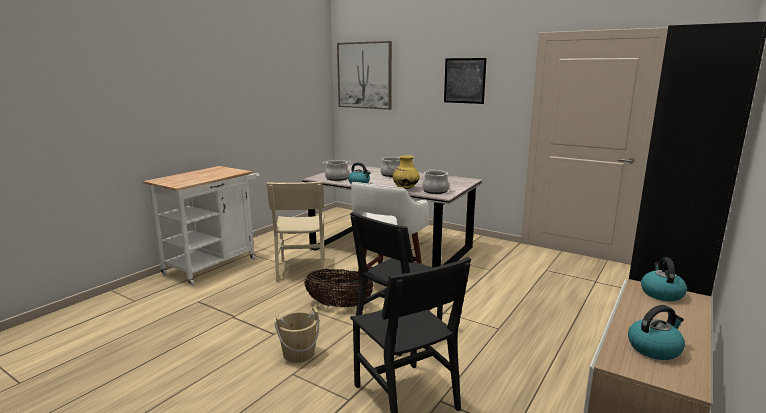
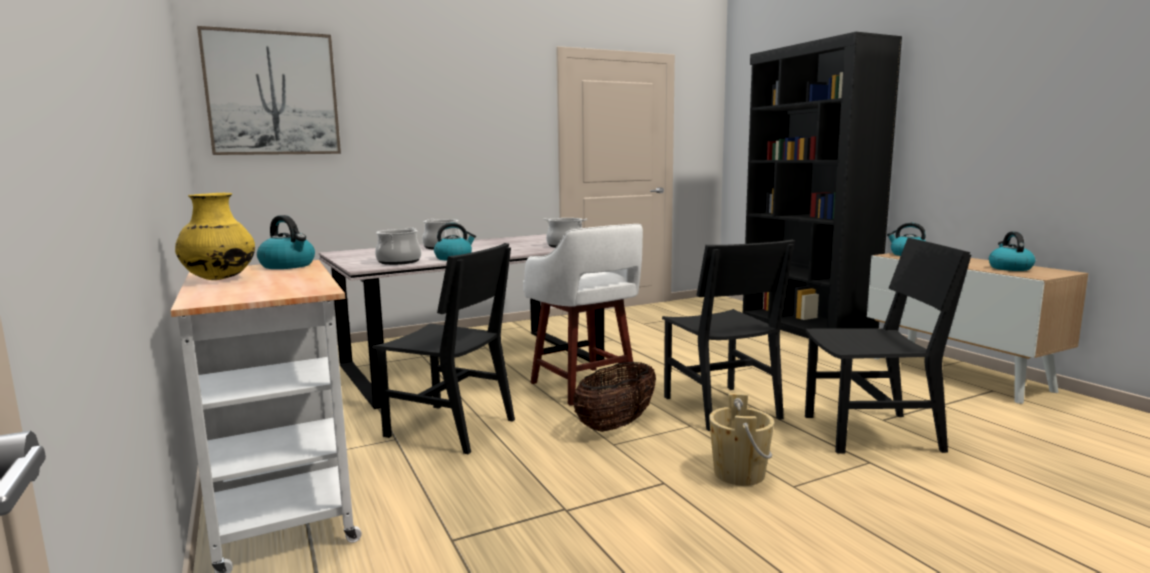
camera: 60 degrees left, 5 degrees down
(232, 171) = (288, 266): none -> kettle
(301, 269) = (450, 428): beige chair -> black chair
(405, 188) = (530, 250): yellow vase -> yellow vase (219, 279)
(464, 80) = (467, 105): picture -> none

